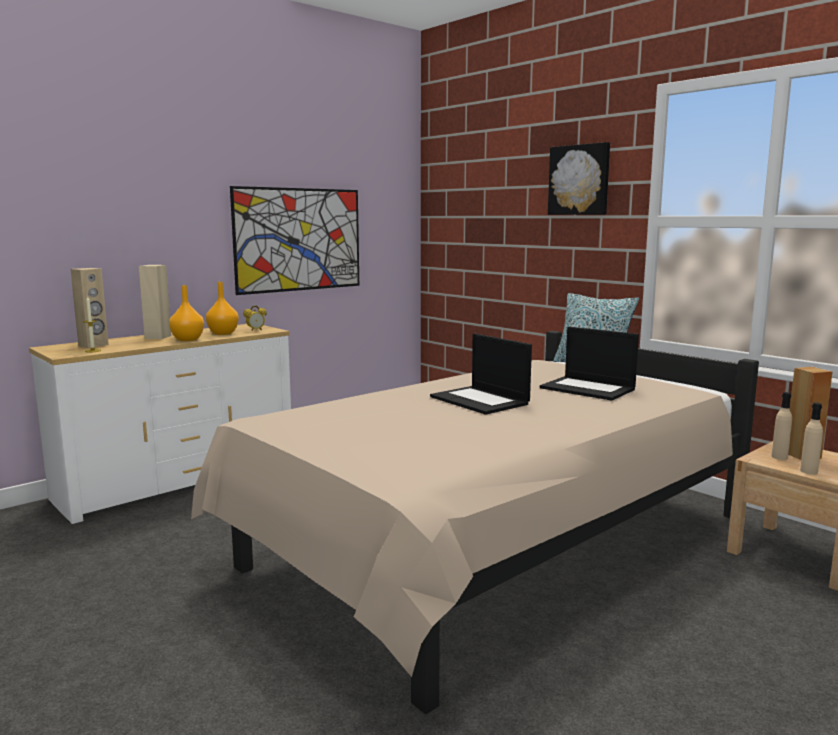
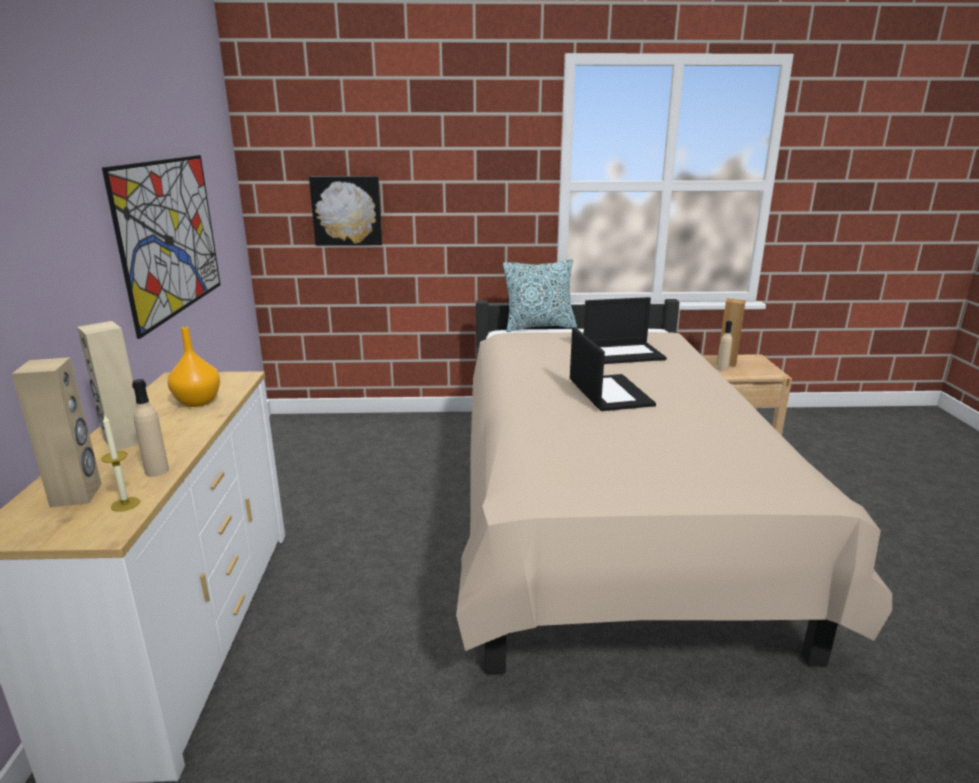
camera: 50 degrees left, 10 degrees up
(188, 339) = (190, 428): orange vase -> none
(255, 330) = (222, 383): alarm clock -> none
(480, 400) = (609, 393): laptop -> laptop turned 105 degrees counterclockwise
(579, 180) = (481, 143): picture -> picture (347, 210)
(809, 471) = (754, 374): beige bottle -> beige bottle (157, 471)

